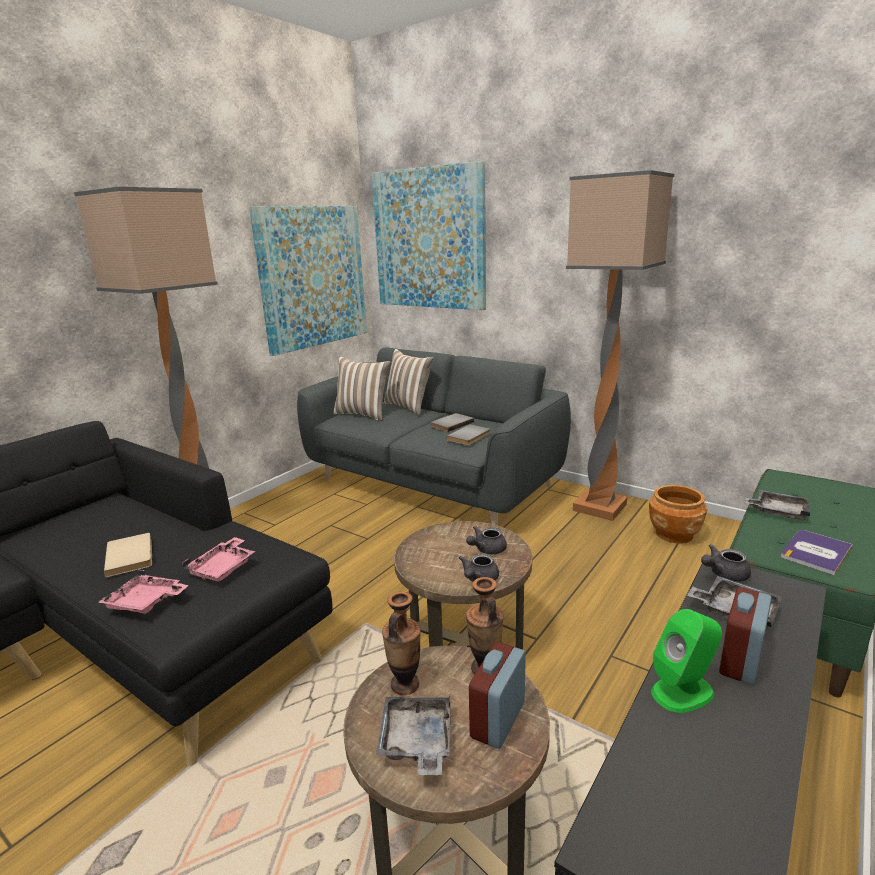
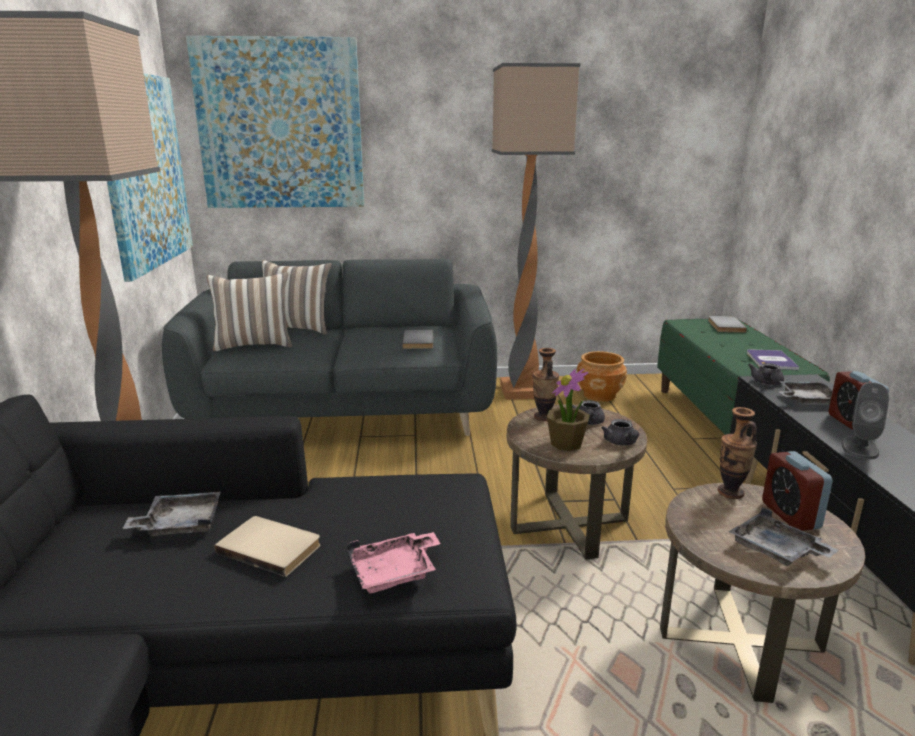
camera: 40 degrees left, 0 degrees up
(223, 568) = (413, 513): pink tray -> none
(405, 684) = (706, 525): vase -> vase (543, 417)
(434, 561) = (566, 444): none -> potted plant
(451, 424) = (378, 334): grey book -> grey book (724, 326)
(683, 692) = (859, 448): green speaker -> grey speaker
(778, 511) = (716, 343): grey tray -> grey tray (180, 524)

